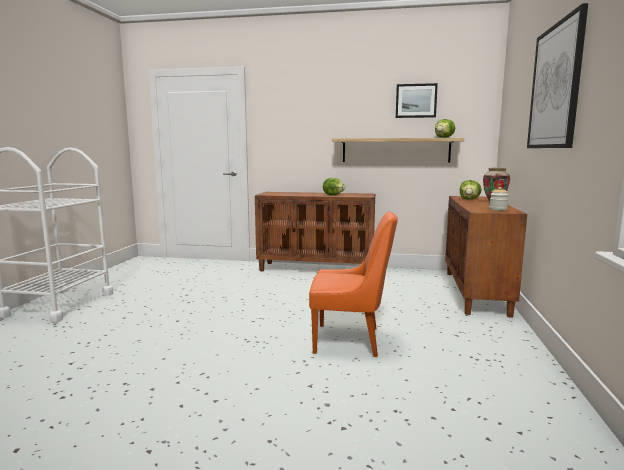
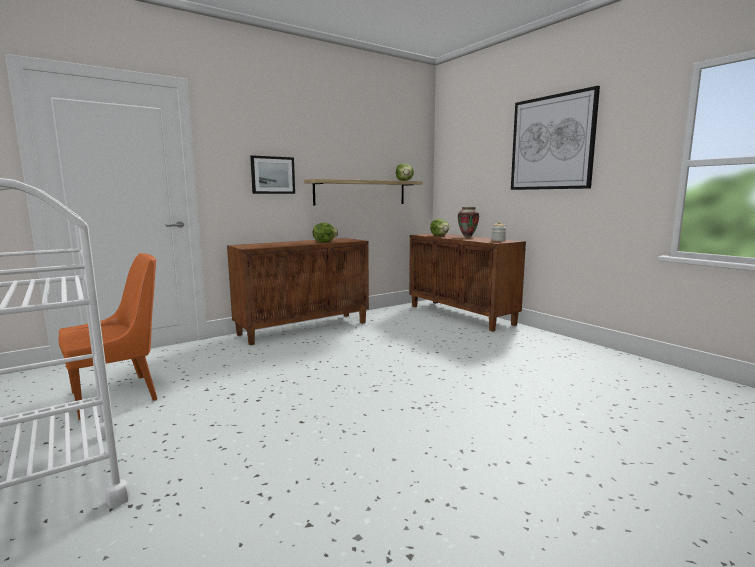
camera: 45 degrees left, 0 degrees up
(350, 340) = (481, 374): orange chair -> orange chair (118, 395)
(416, 101) = (375, 144): picture -> picture (272, 175)

